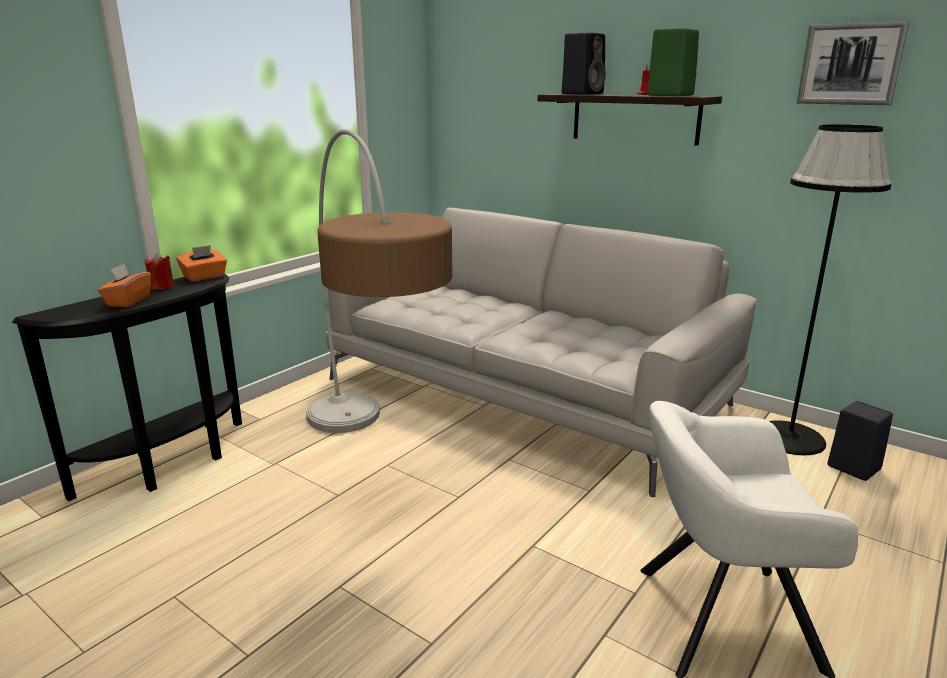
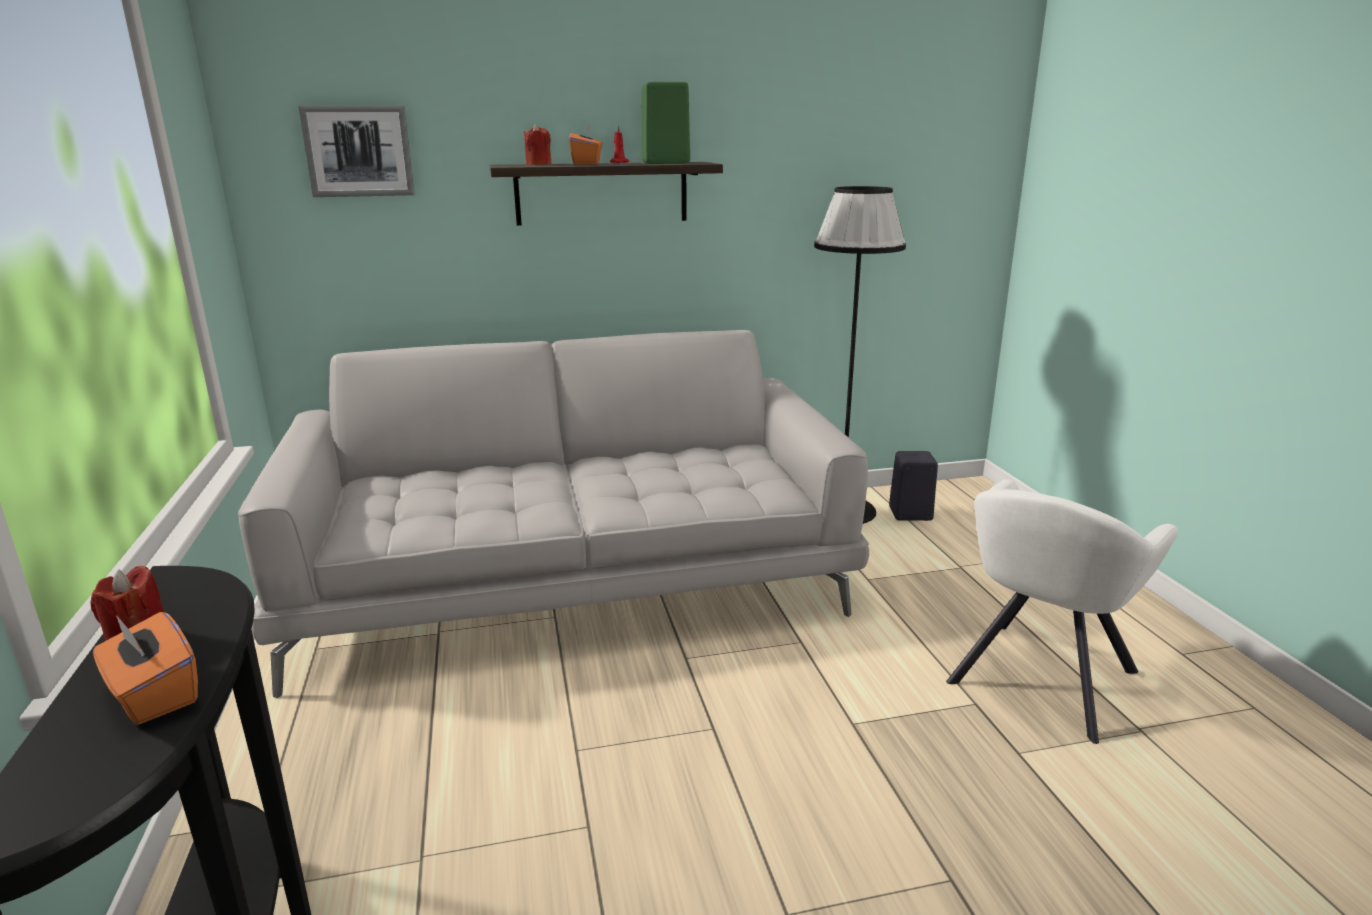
camera: 50 degrees left, 0 degrees up
(204, 277) = (180, 587): orange tissue box -> orange tissue box (587, 164)
(373, 463) = (556, 760): floor lamp -> none
(582, 94) = (538, 164): black speaker -> red candle
(850, 64) = (827, 126): picture -> picture (358, 151)

